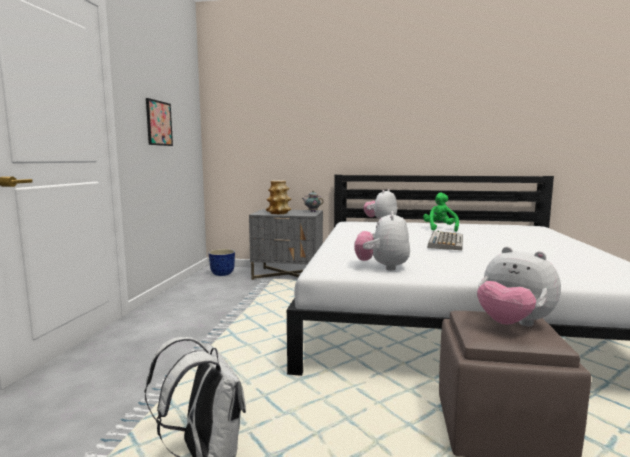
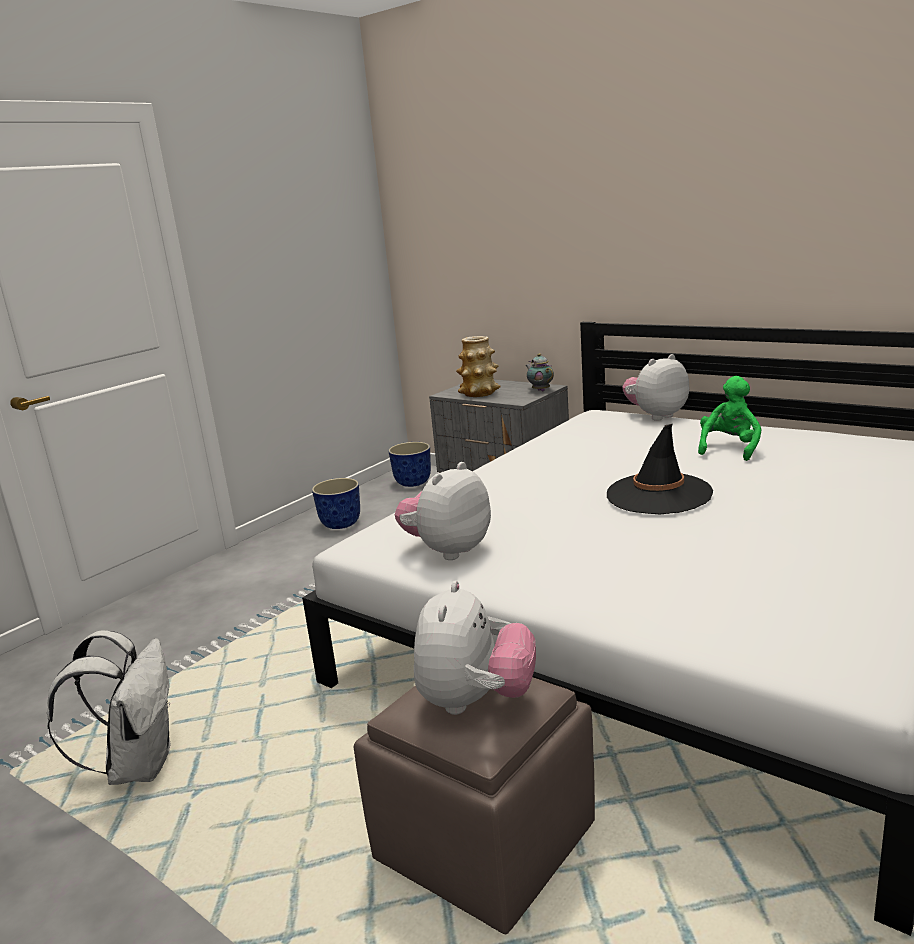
camera: 30 degrees right, 10 degrees up
(159, 123) = (280, 259): picture -> none
(198, 296) = (341, 524): none -> planter
(445, 242) = (658, 494): keyboard -> black hat
(513, 324) = (476, 701): plush toy -> plush toy turned 150 degrees counterclockwise

